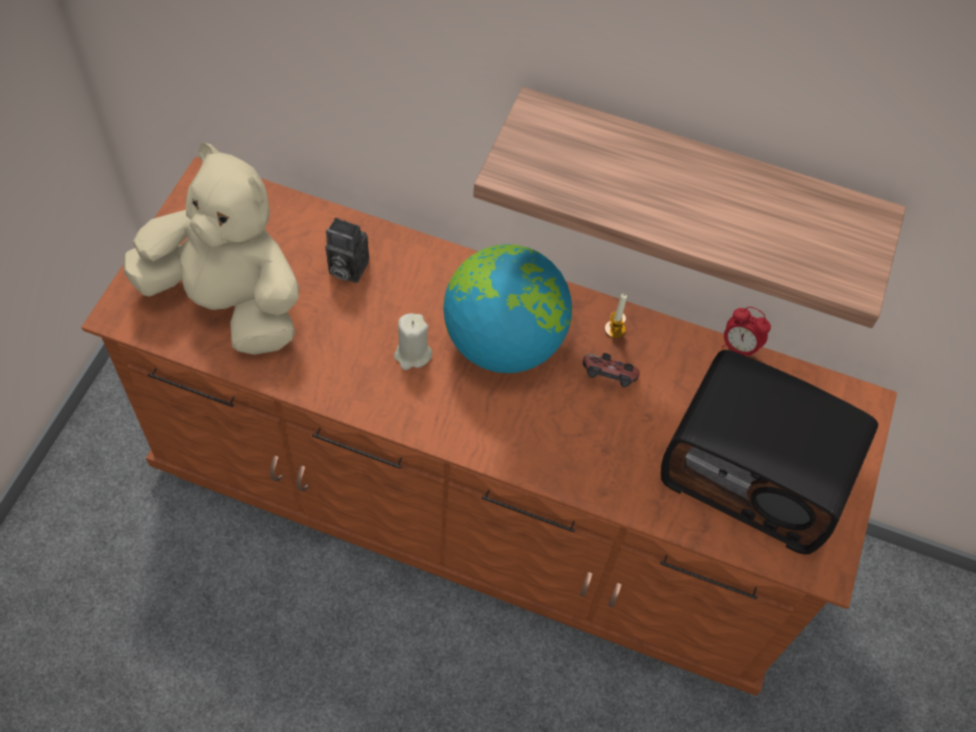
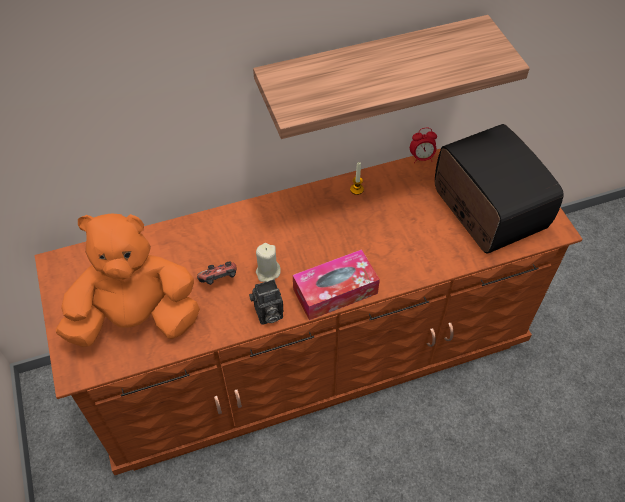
camera: 35 degrees left, 5 degrees down
(229, 302) = (137, 318): beige plush toy -> orange plush toy
(345, 268) = (187, 254): camera -> camera (267, 314)
(466, 433) = (335, 291): none -> tissue box
(503, 342) = (309, 233): globe -> none
(607, 380) = (377, 215): game controller -> game controller (219, 280)
(755, 472) = (486, 209): radio -> radio turned 105 degrees counterclockwise

